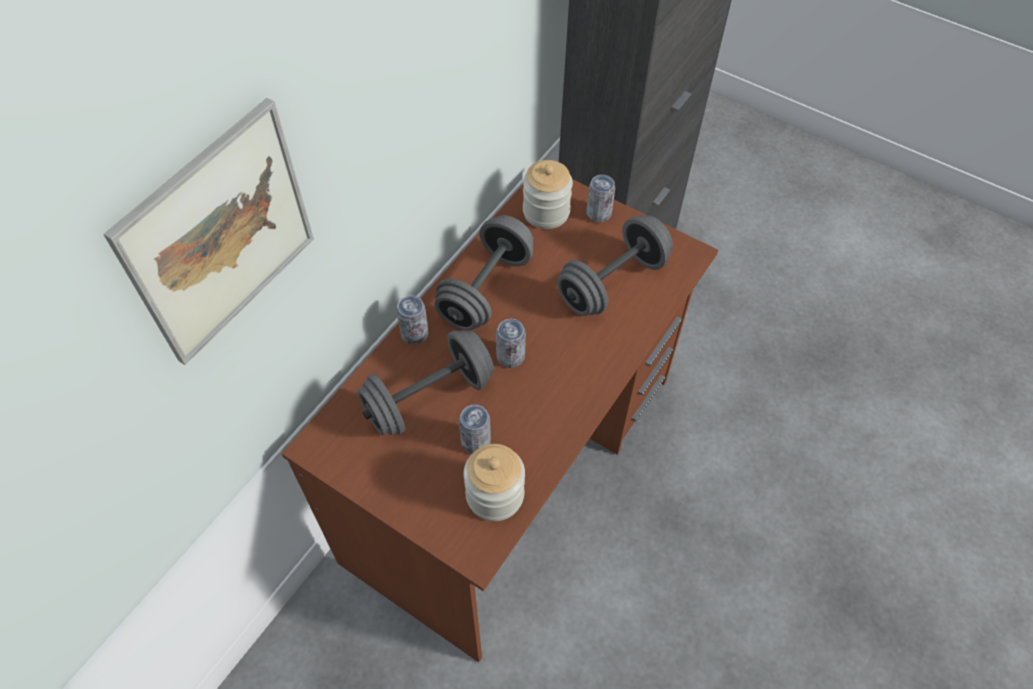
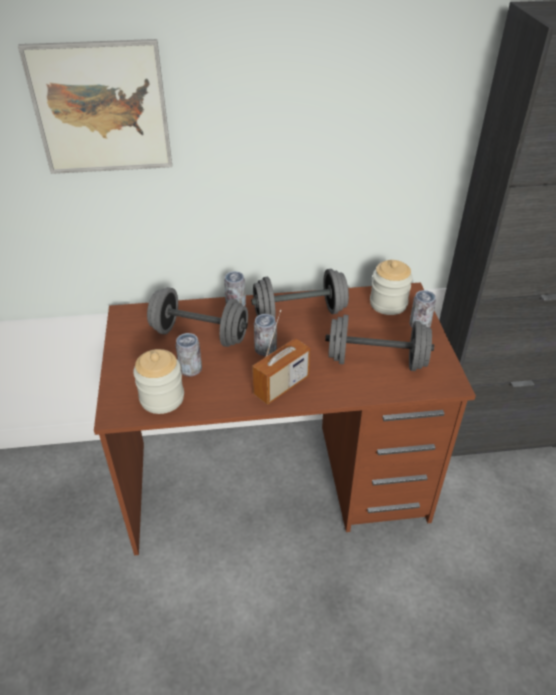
camera: 50 degrees right, 15 degrees down
(574, 380) = (281, 386): none -> radio

